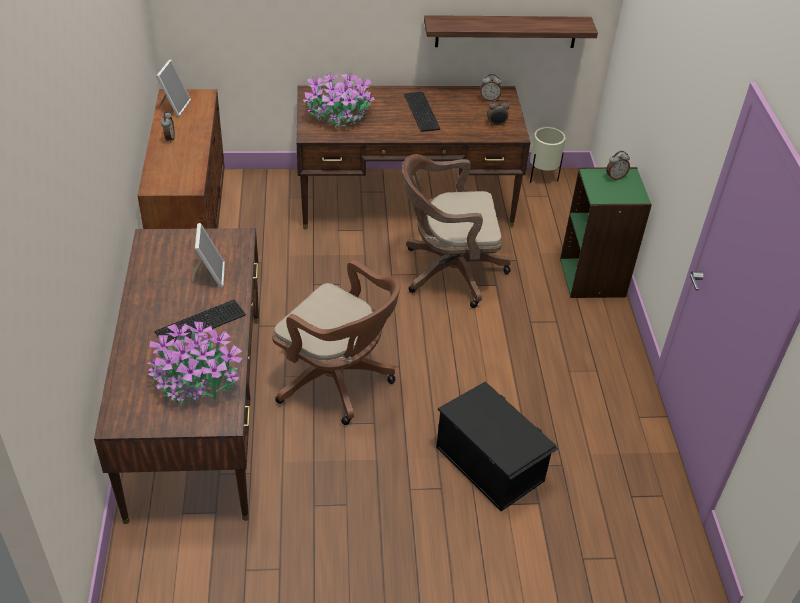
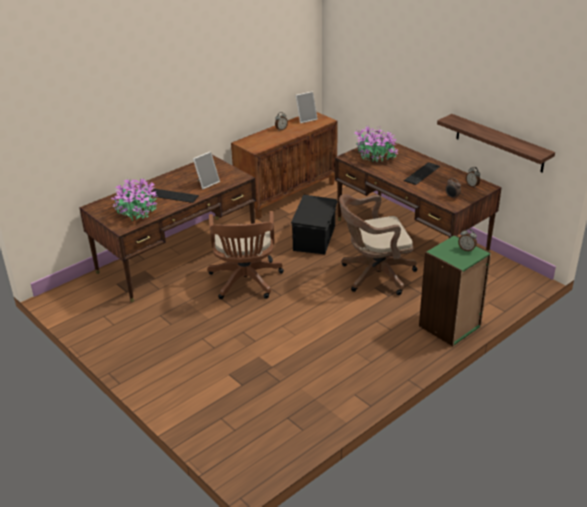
camera: 55 degrees right, 10 degrees down
(447, 271) = (374, 275): brown office chair -> brown office chair turned 60 degrees counterclockwise
(490, 462) = (251, 355): black storage box -> black storage box (315, 238)
(542, 177) = (512, 268): beige planter -> none

